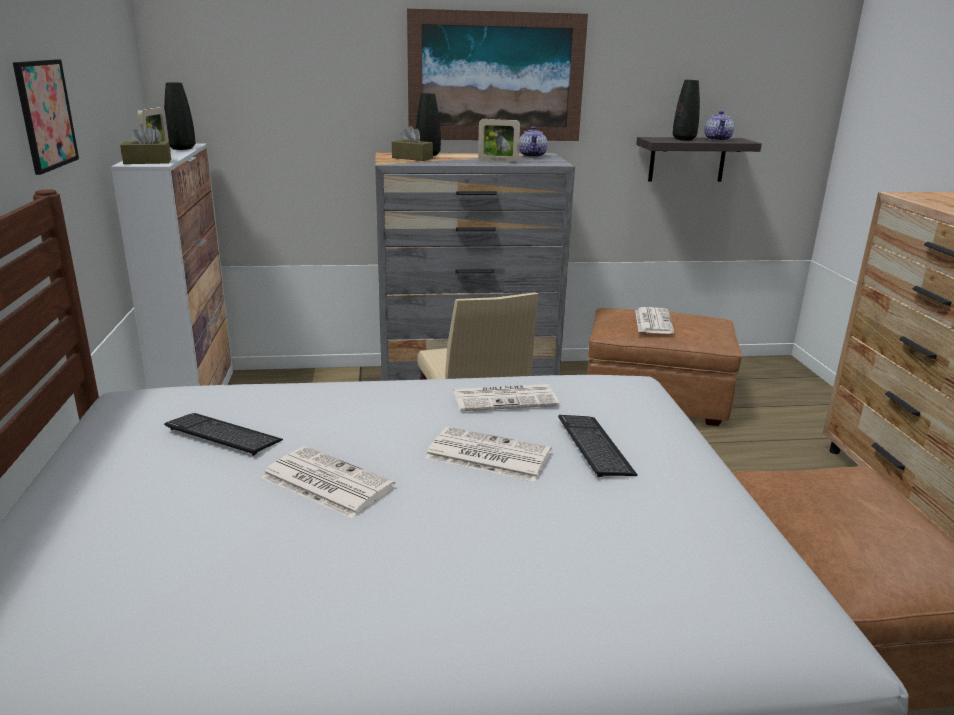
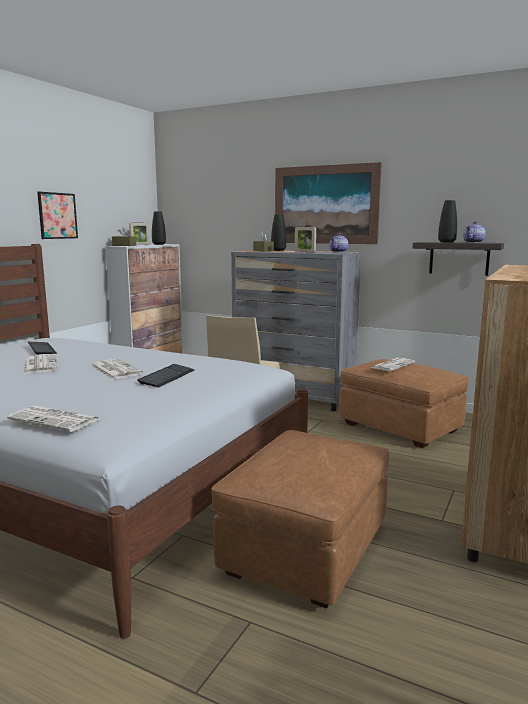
camera: 35 degrees right, 10 degrees down
(506, 398) = (173, 358): newspaper -> newspaper (56, 420)

